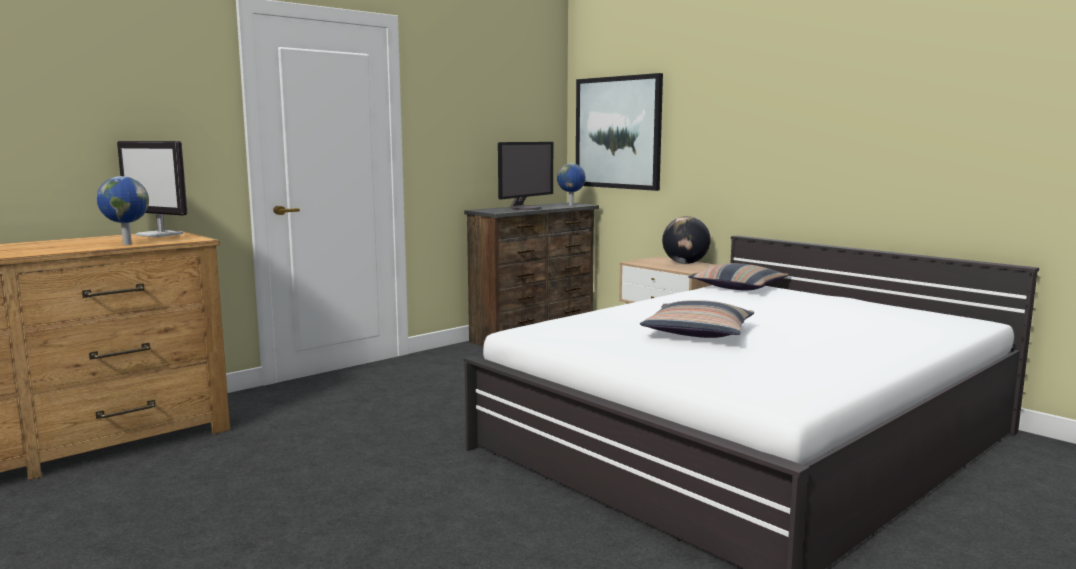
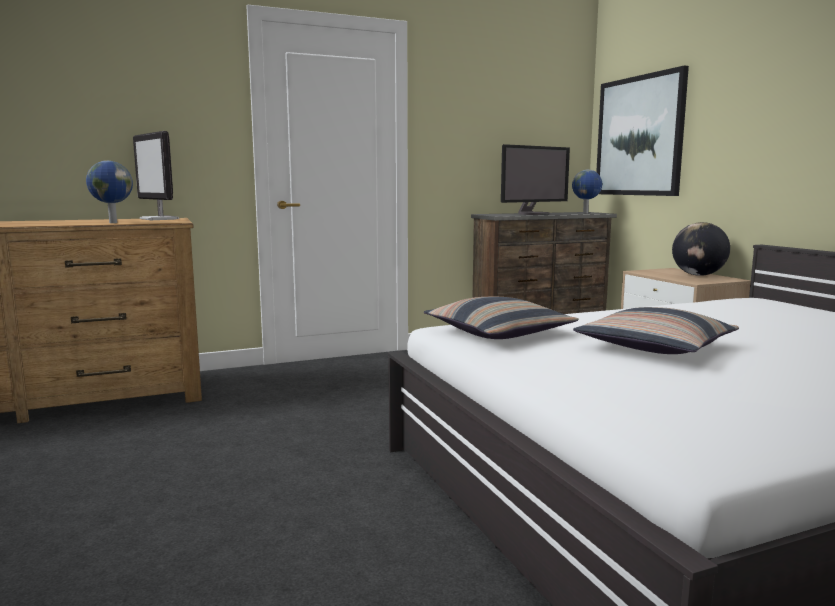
camera: 20 degrees right, 0 degrees up
(738, 287) = (752, 303): pillow -> pillow (498, 333)

